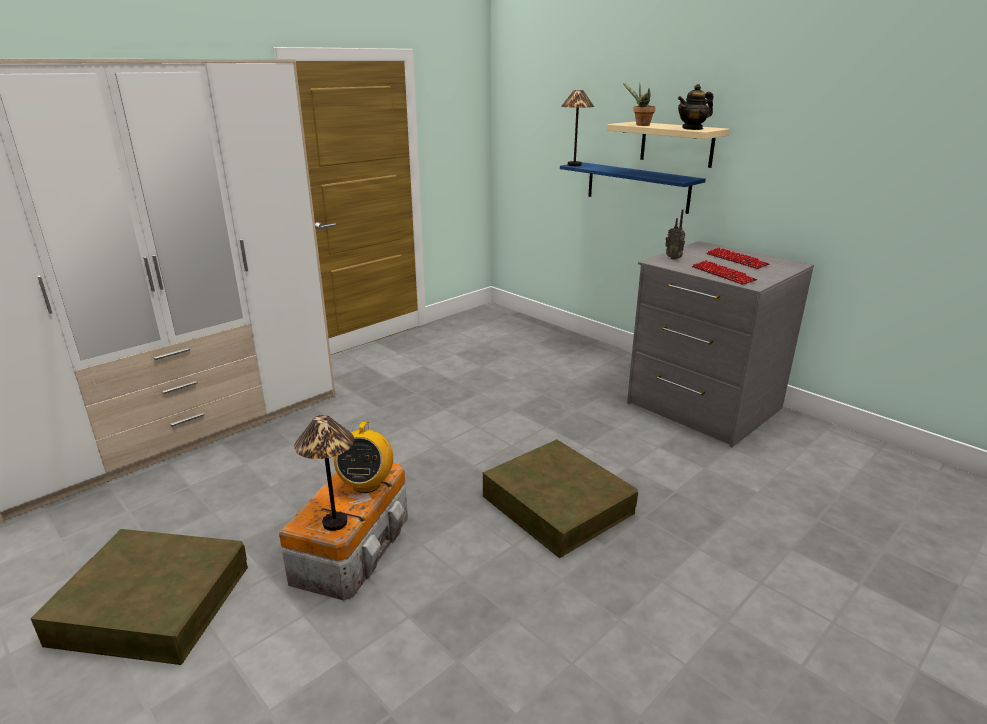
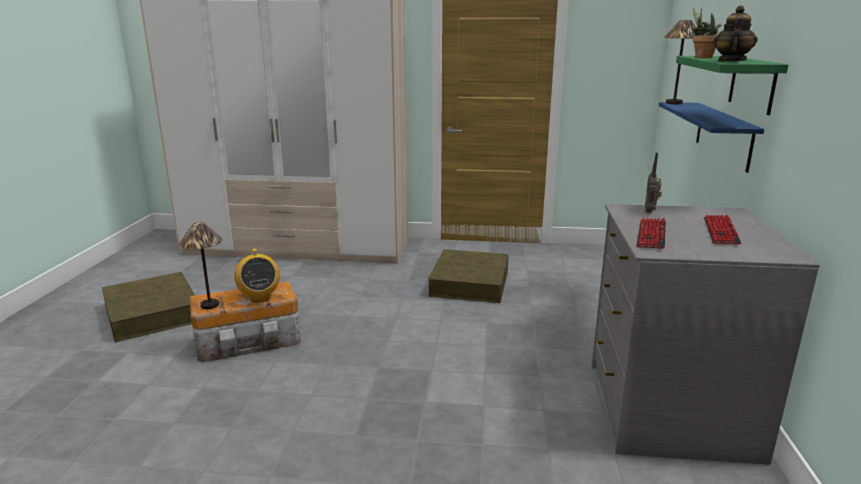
camera: 50 degrees right, 5 degrees down
(366, 484) = (259, 297): radio -> radio turned 75 degrees counterclockwise
(557, 504) = (383, 393): brown storage box -> brown storage box (470, 283)
(676, 144) = (752, 84): beige shelf -> green shelf
(692, 129) = (731, 61): teapot -> teapot turned 90 degrees clockwise

